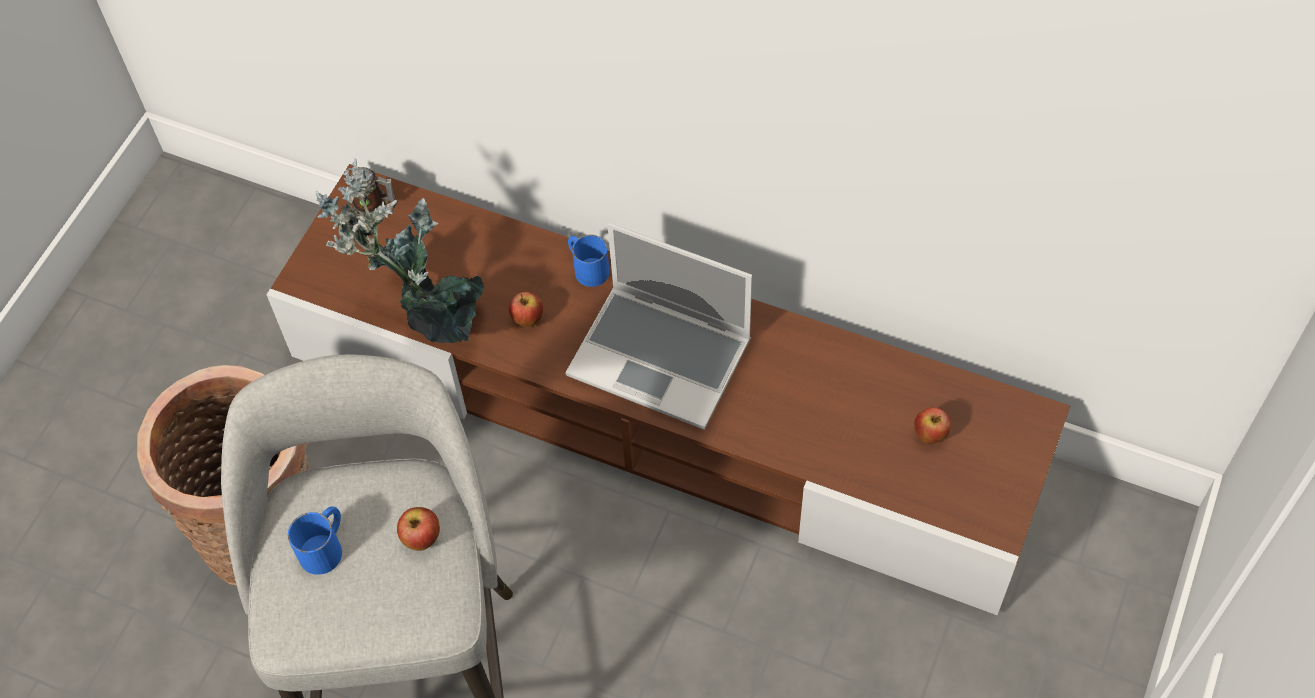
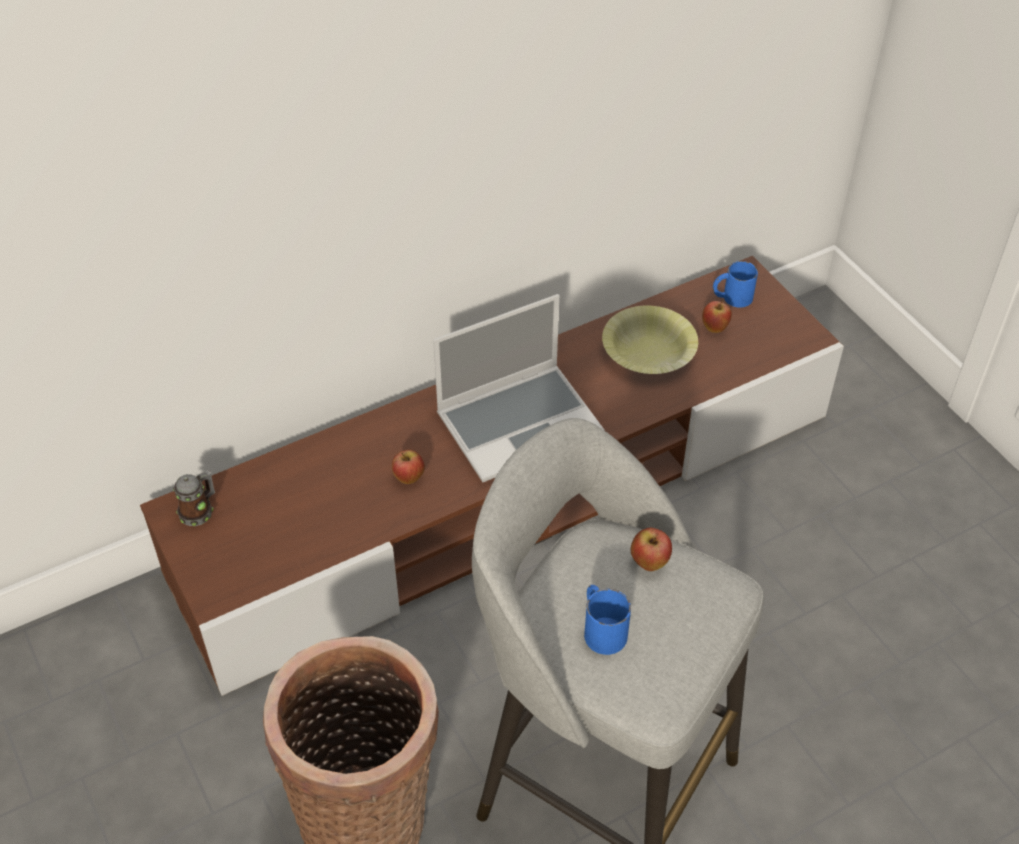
camera: 55 degrees left, 10 degrees down
(425, 314) = (336, 536): potted plant -> none
(587, 267) = (400, 419): blue mug -> blue mug (731, 297)
(844, 400) = (648, 352): none -> yellow bowl

